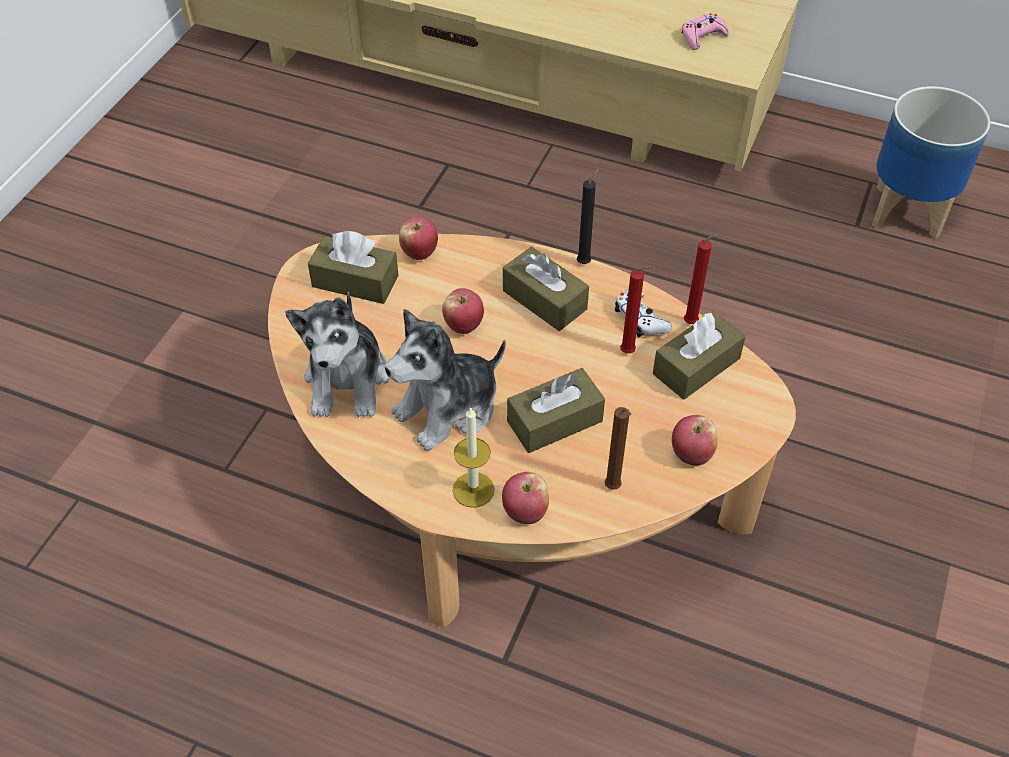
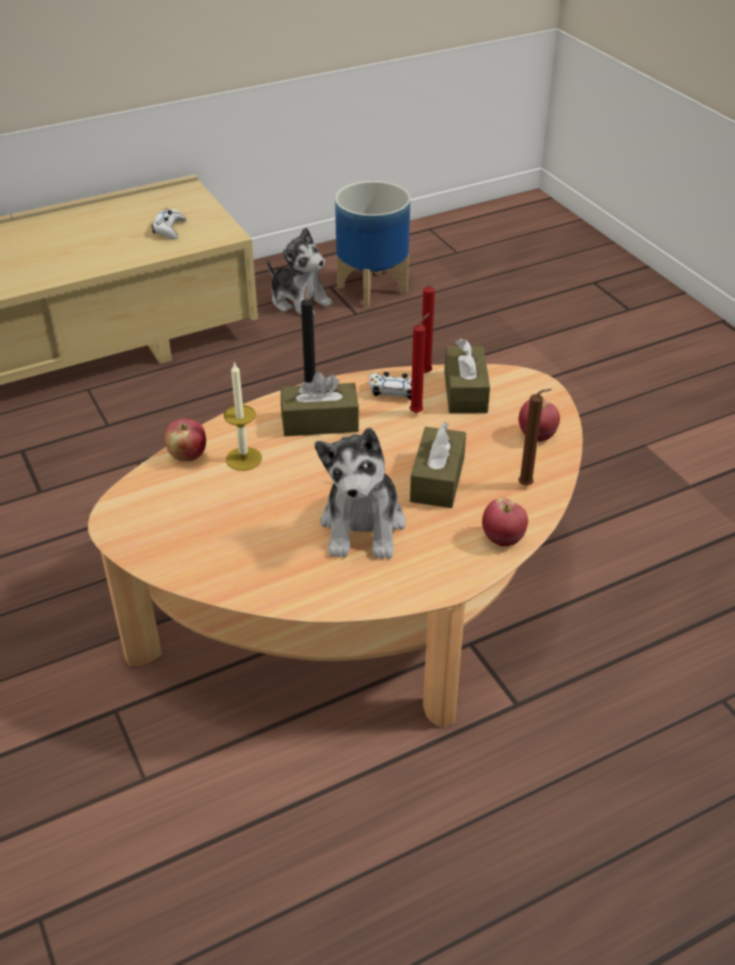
camera: 50 degrees left, 10 degrees down
(348, 379) = (265, 564): plush toy -> plush toy (299, 301)
(355, 281) = (168, 505): brown tissue box -> none
(463, 325) = (292, 473): apple -> none
(473, 489) = (454, 554): candle -> candle (244, 459)
(703, 37) = (169, 229): pink game controller -> white game controller

